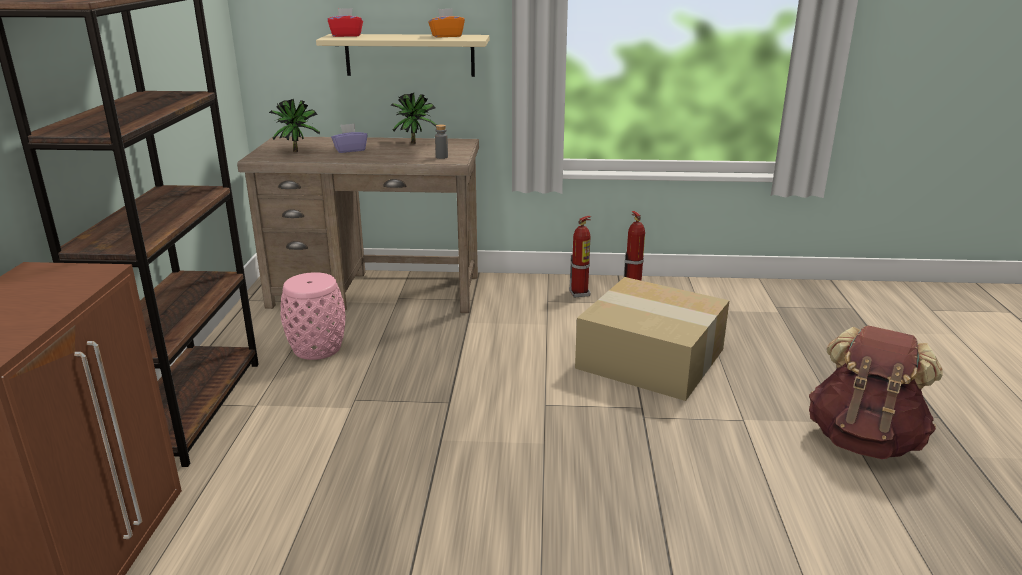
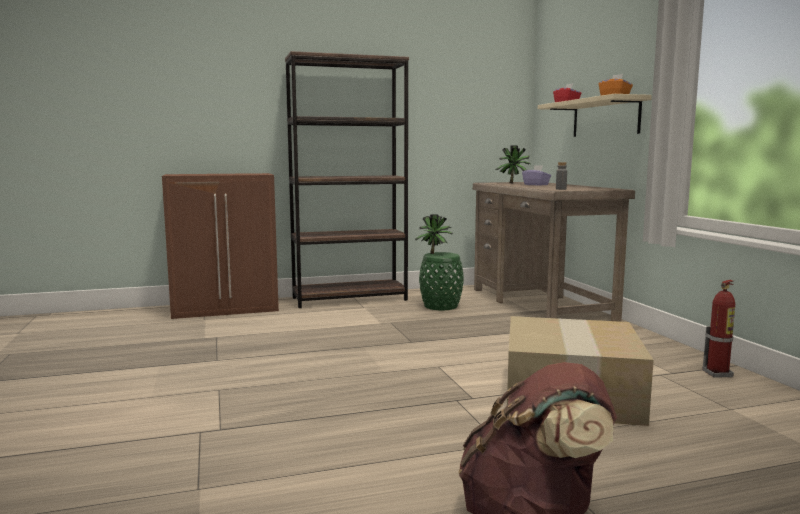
camera: 70 degrees right, 15 degrees down
(317, 348) = (440, 306): pink stool -> green stool
(414, 142) = (584, 187): potted plant -> potted plant (435, 253)
(580, 293) = (659, 355): fire extinguisher -> none

